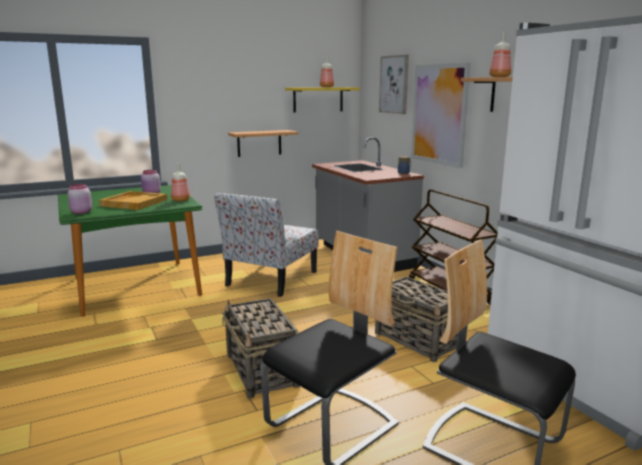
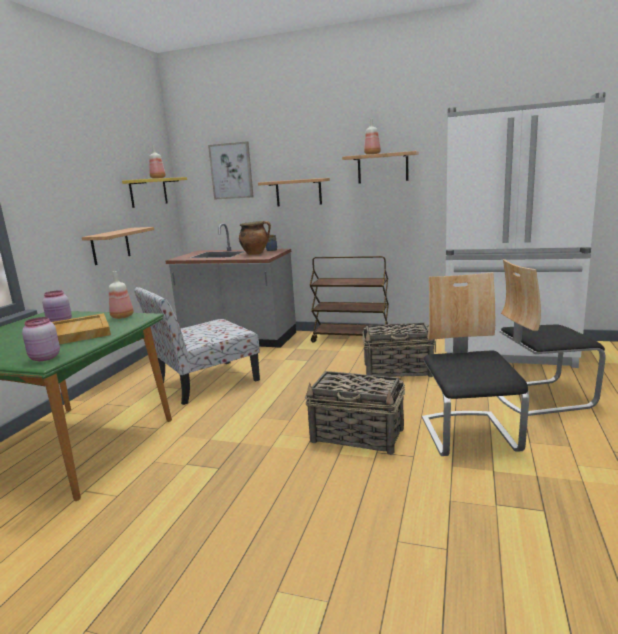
camera: 45 degrees left, 0 degrees up
(270, 279) = (205, 382): chair -> chair turned 75 degrees clockwise
(380, 173) = (256, 253): none -> cooking pot
(439, 114) = (298, 192): picture -> shelf

